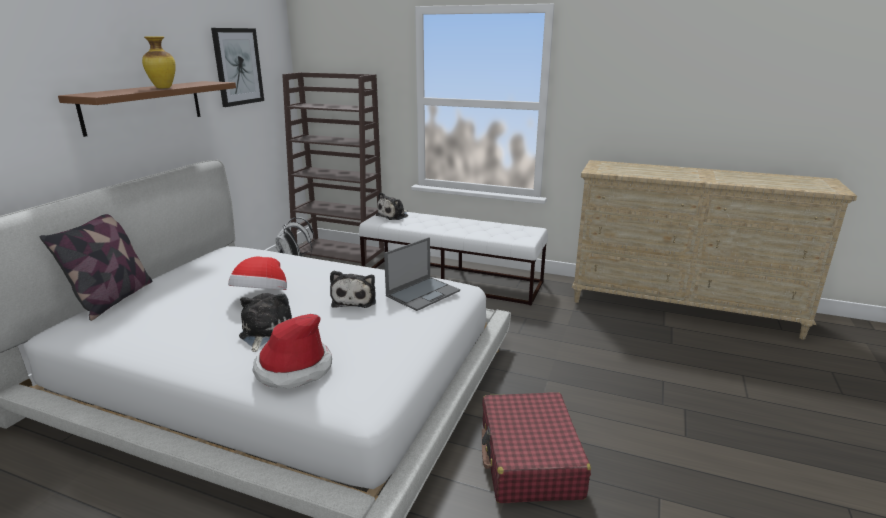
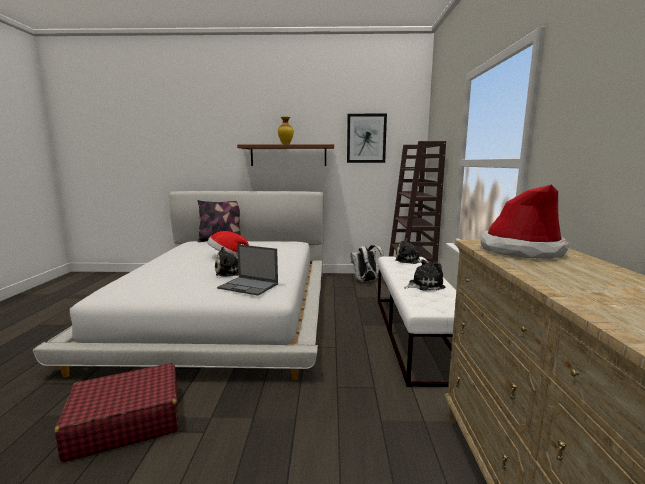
camera: 70 degrees right, 10 degrees down
(264, 332) = (183, 264): plush toy -> plush toy (424, 285)
(293, 368) = (140, 275): hat -> hat (521, 251)

